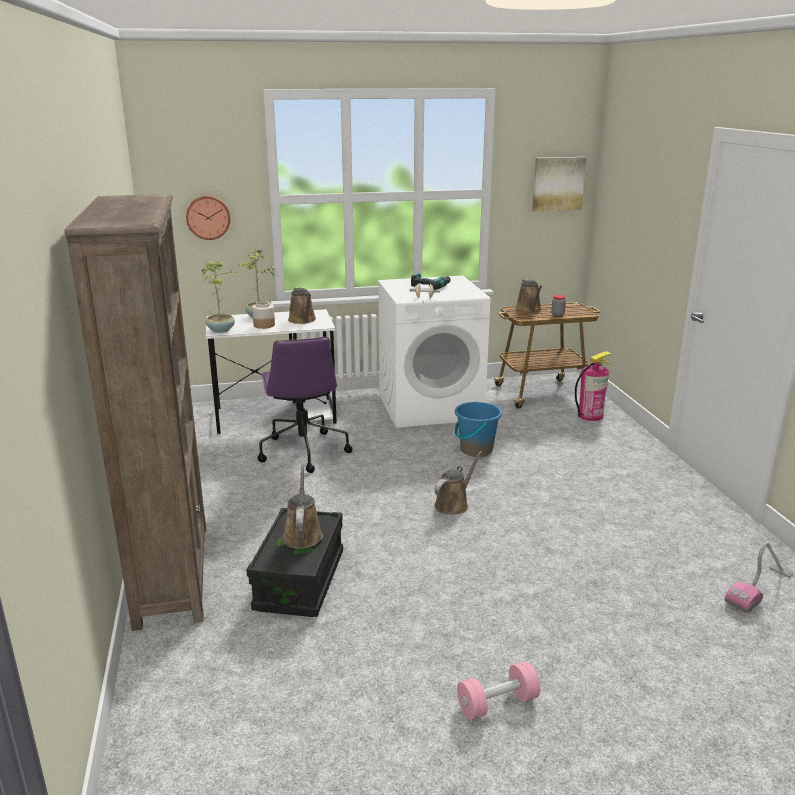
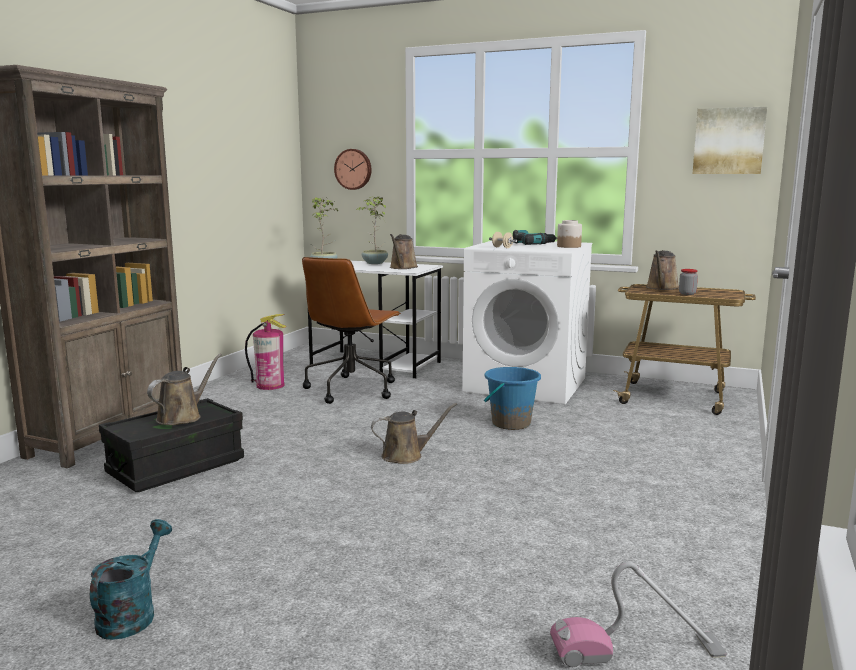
camera: 35 degrees right, 10 degrees down
(264, 325) = (363, 267): jar -> jar (568, 246)
(303, 451) = (351, 389): purple office chair -> brown office chair
(497, 703) = (132, 614): pink dumbbell -> turquoise watering can
(590, 415) = (704, 426): fire extinguisher -> fire extinguisher (270, 385)

